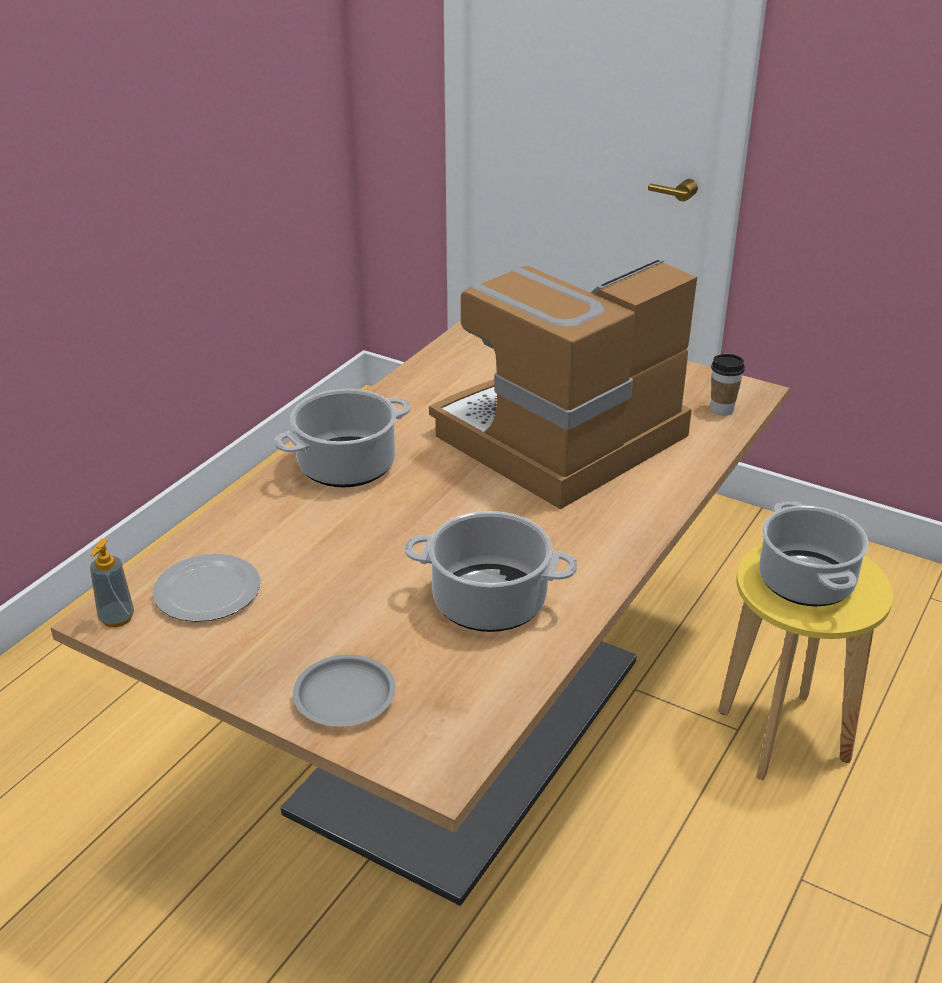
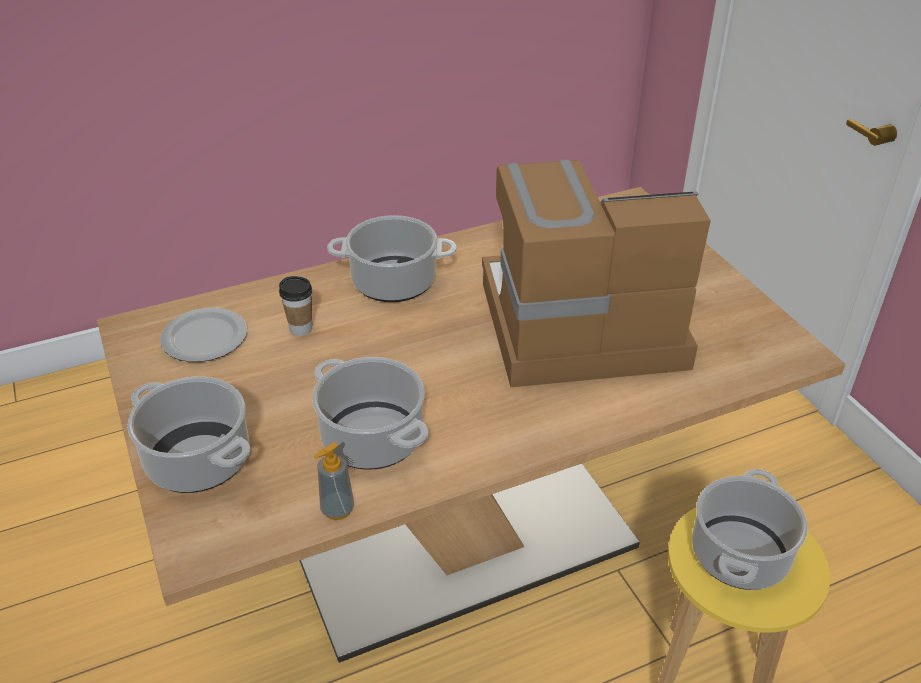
camera: 35 degrees right, 5 degrees up
(116, 618) = (135, 331): soap dispenser -> soap dispenser (337, 509)
(345, 696) = (200, 460): grey plate -> cooking pot
(722, 410) = (752, 358): cup -> cup (301, 329)

